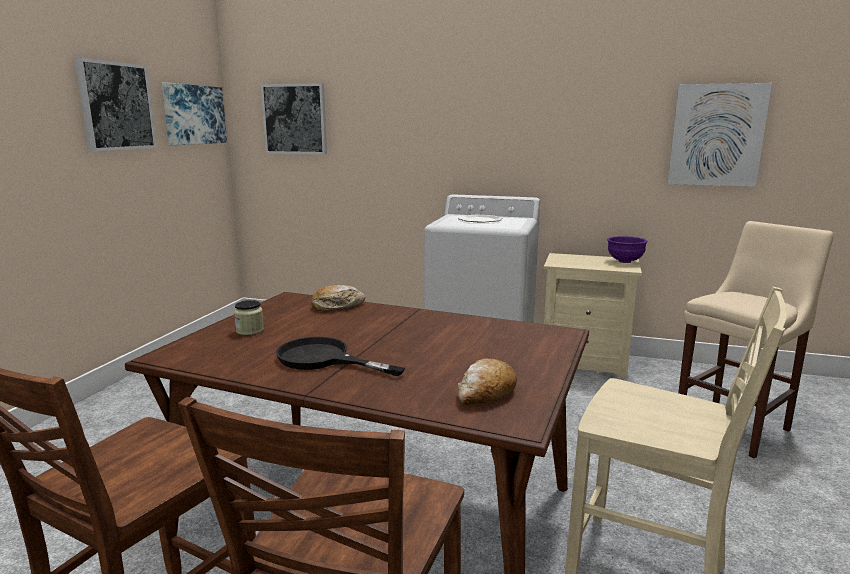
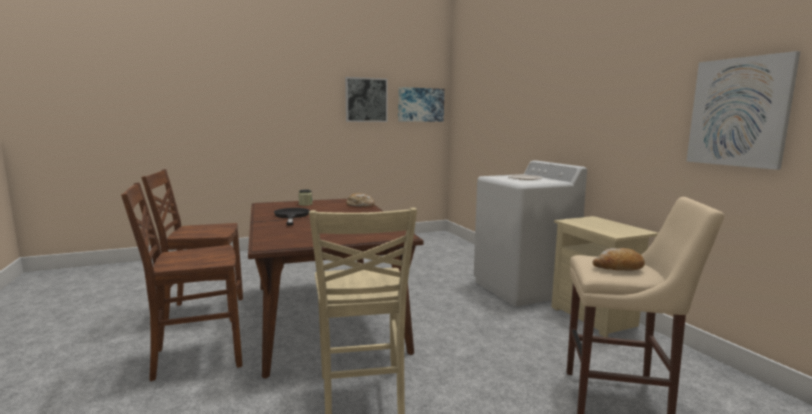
camera: 50 degrees right, 5 degrees down
(295, 119) = (473, 106): picture -> none
(485, 393) = (291, 238): bread -> bread (618, 268)
(624, 261) = (634, 231): purple bowl -> none

